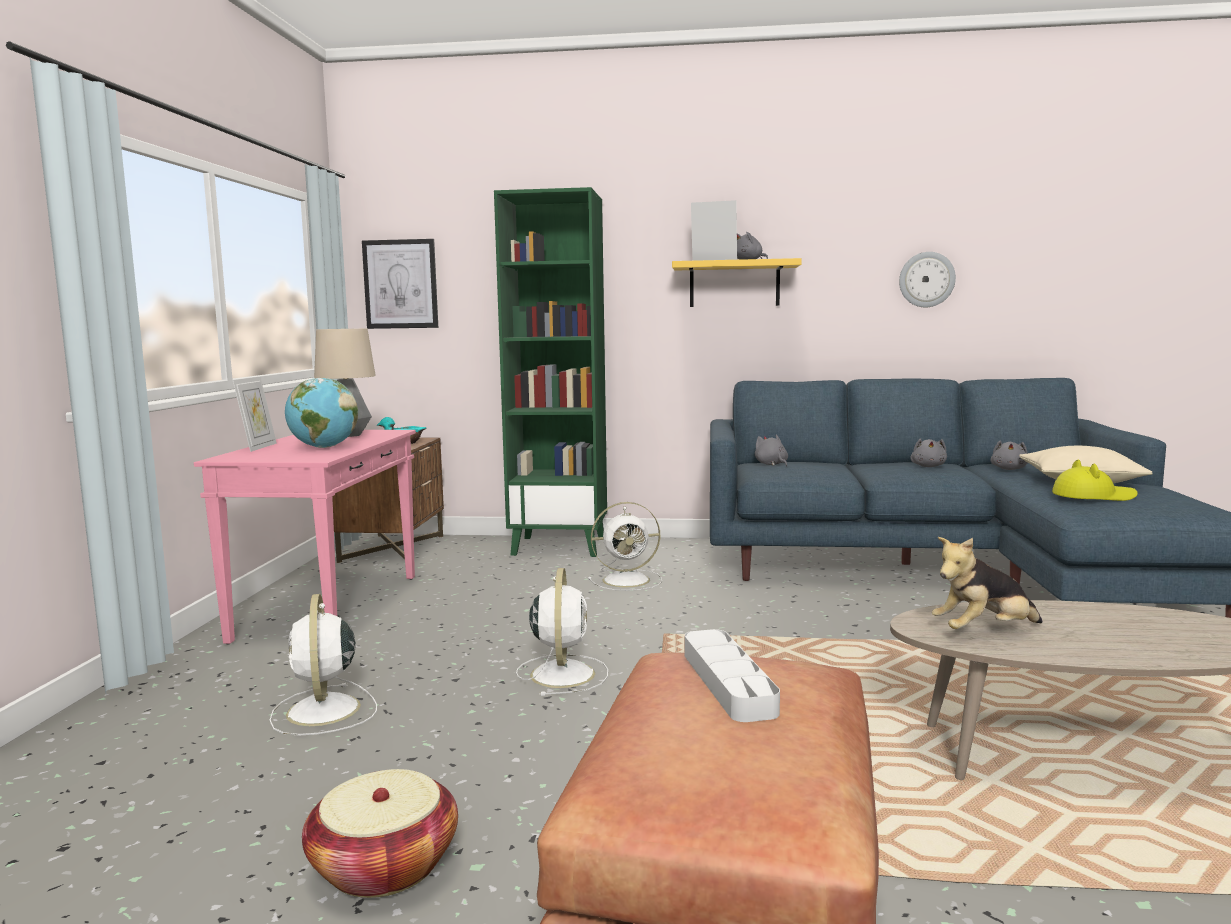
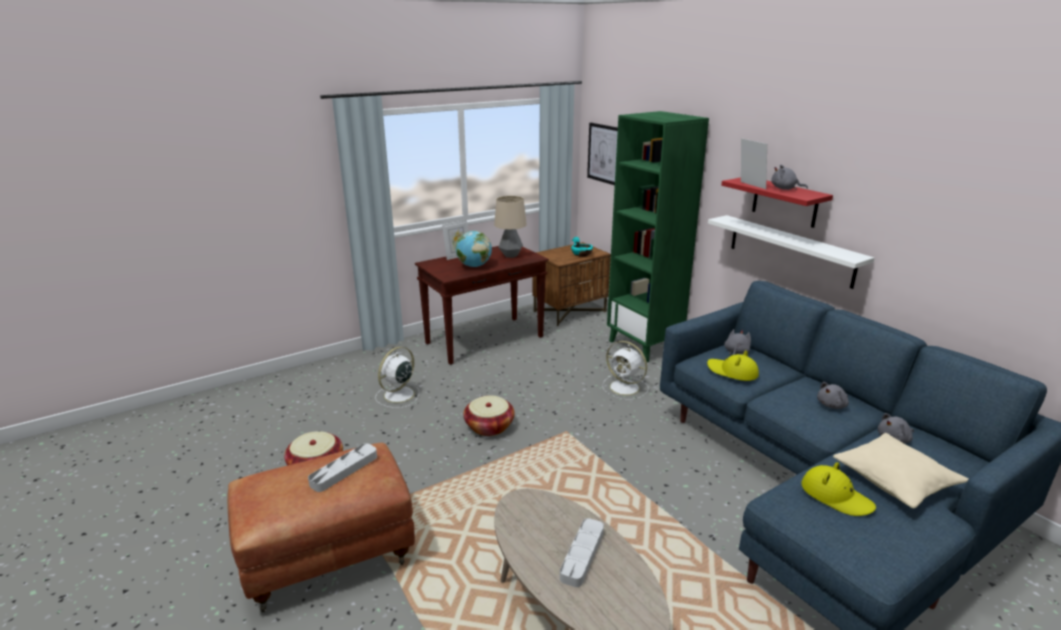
camera: 50 degrees right, 15 degrees up
(329, 607) = (485, 340): pink console table -> brown console table
(562, 673) = (489, 426): white fan -> basket
(734, 284) = (785, 202): yellow shelf -> red shelf
(753, 342) = (790, 250): none -> white shelf
(811, 471) = (732, 372): none -> yellow hat
(926, 279) = (943, 239): wall clock -> none
(984, 632) = (531, 522): plush toy -> none
(1084, 625) = (582, 555): none -> grey tray

